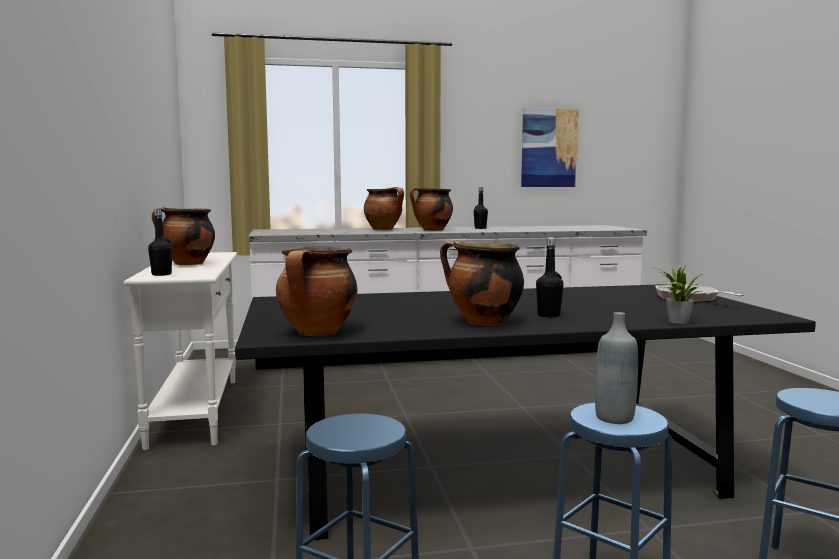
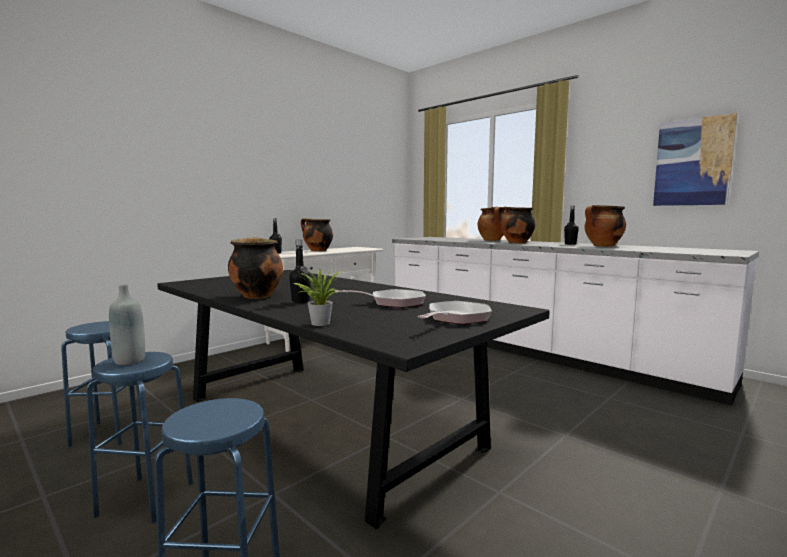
camera: 55 degrees right, 0 degrees up
(317, 333) = (196, 284): cooking pot -> cooking pot (603, 246)
(597, 300) = (393, 302): none -> frying pan

